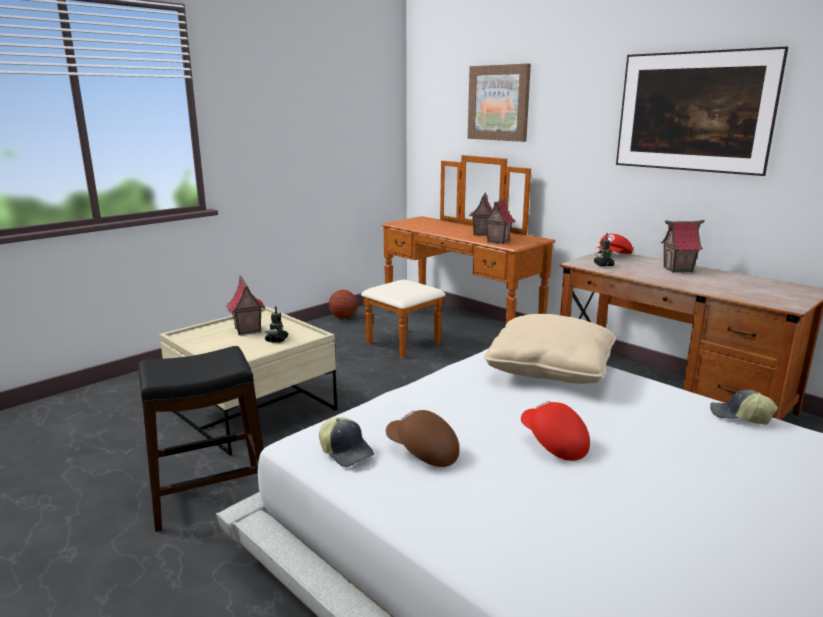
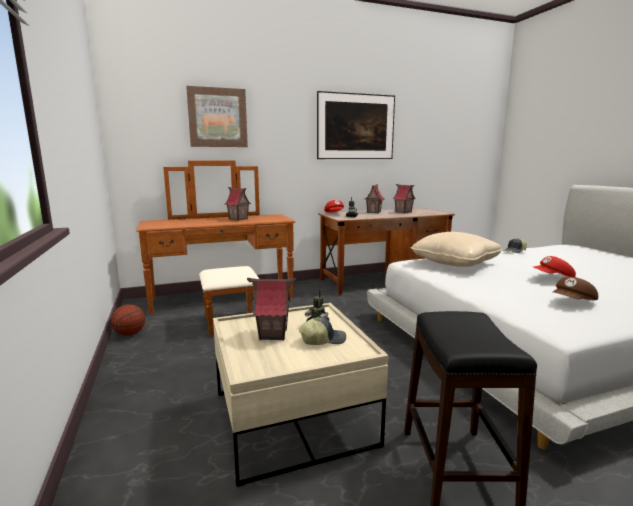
camera: 65 degrees left, 5 degrees down
(346, 451) = (578, 319): cap -> cap (323, 340)
(497, 241) = (266, 220): toy house -> toy house (403, 212)

